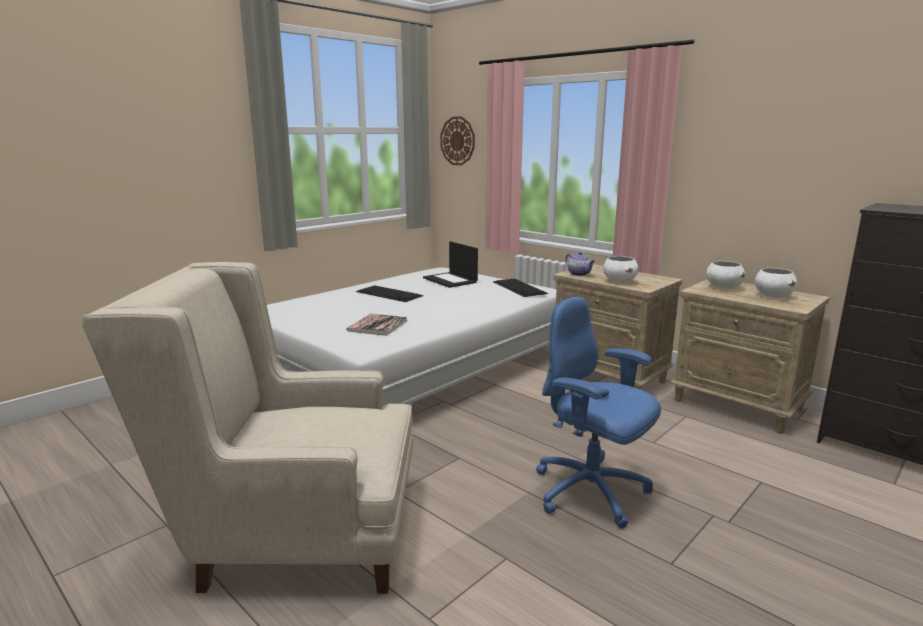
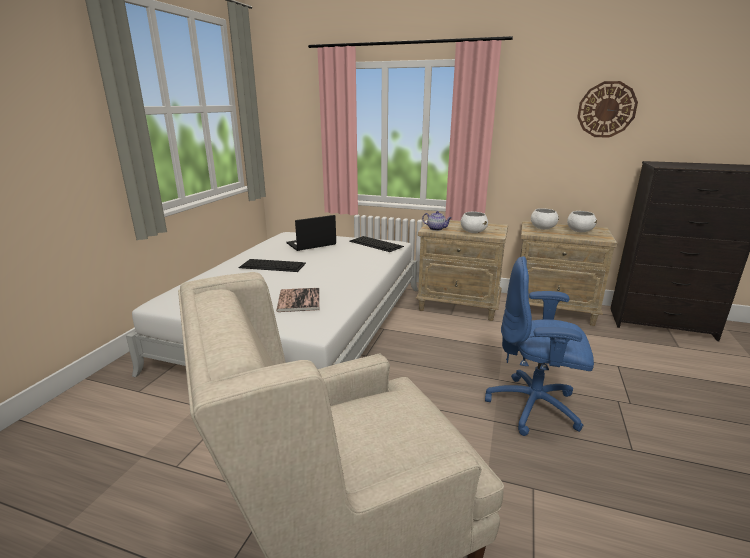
camera: 25 degrees left, 5 degrees up
(450, 280) = (311, 244): laptop -> laptop turned 120 degrees clockwise
(457, 141) = (285, 118): wall clock -> wall clock (606, 109)

